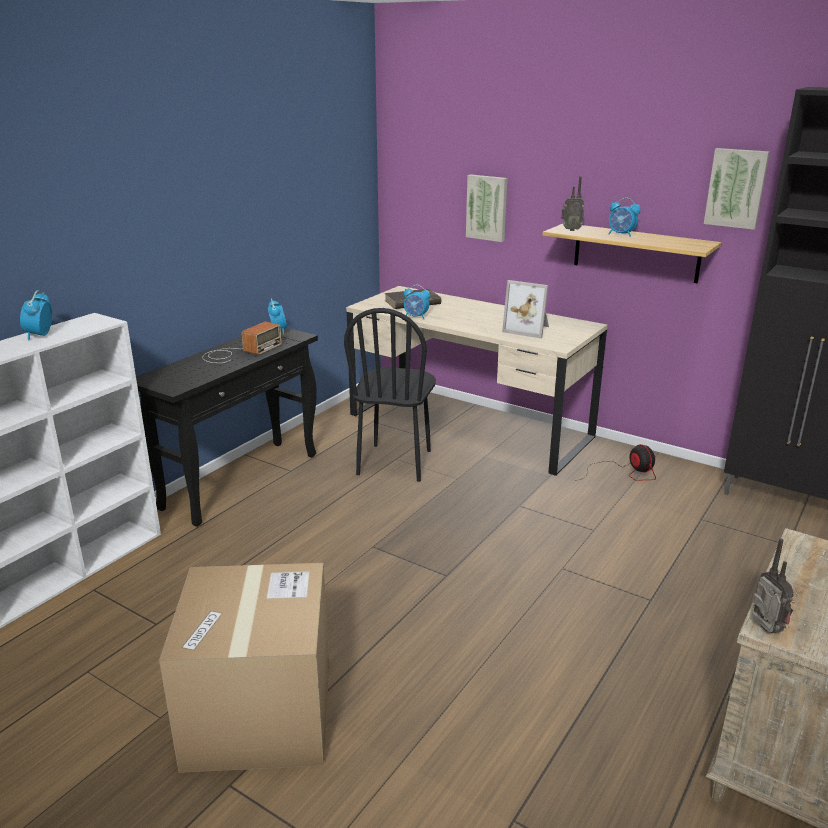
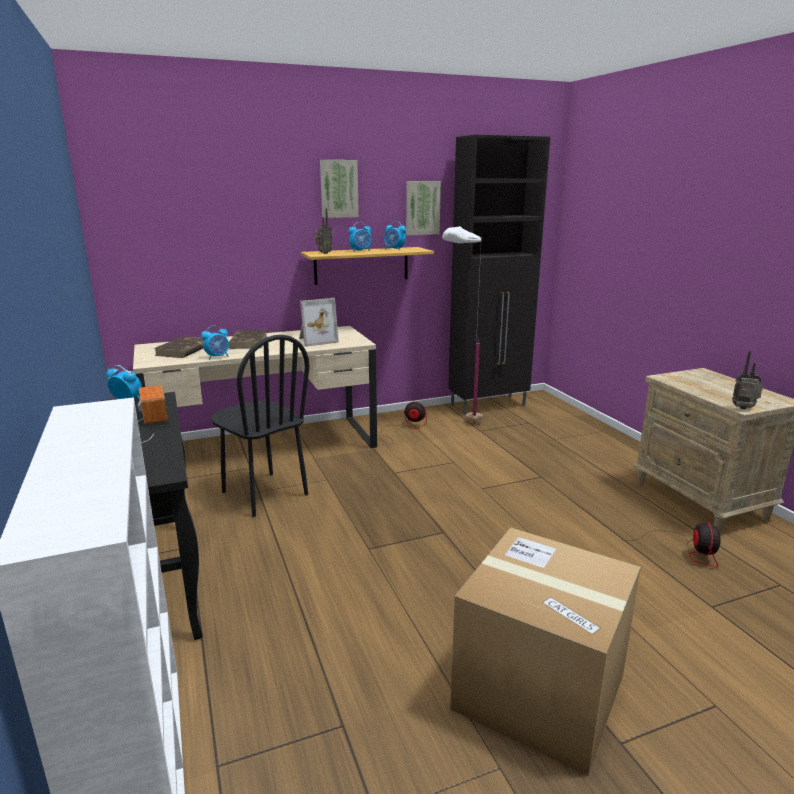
camera: 55 degrees left, 5 degrees down
(39, 335) = (74, 442): alarm clock -> alarm clock (394, 249)
(473, 311) = (248, 342): none -> brown book
(487, 207) = (225, 249): picture -> picture (338, 189)
(624, 772) = (686, 550): none -> fan
(693, 501) = (460, 424): none -> white floor lamp

